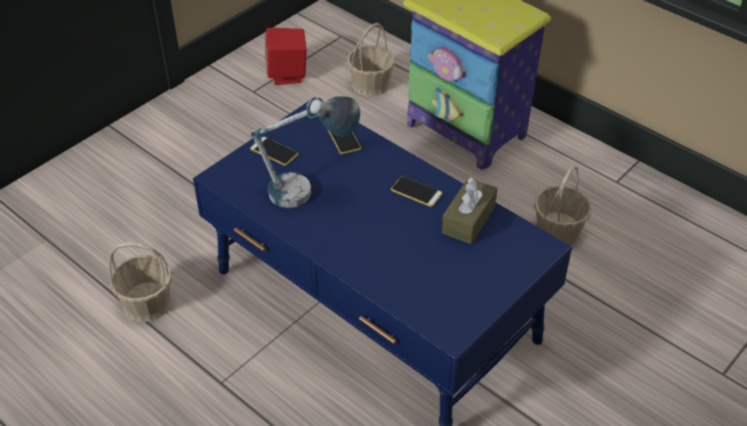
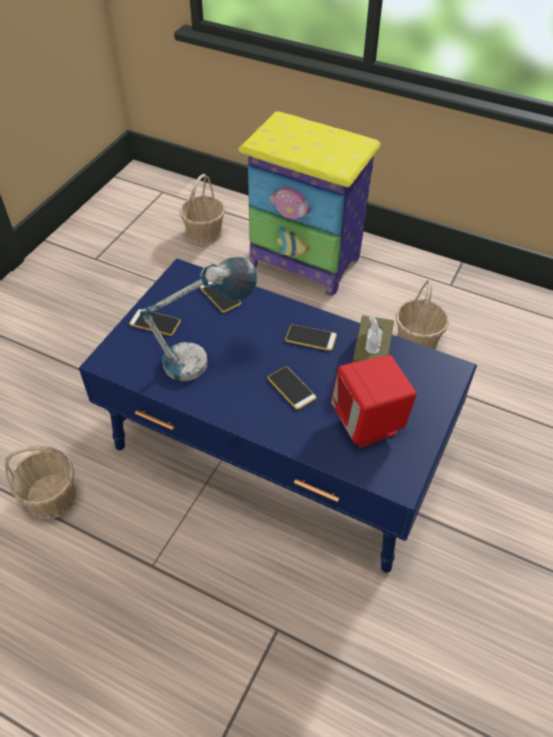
camera: 15 degrees left, 5 degrees up
(287, 75) = (123, 237): red speaker -> red speaker (368, 423)
(381, 232) = (291, 388): none -> phone

